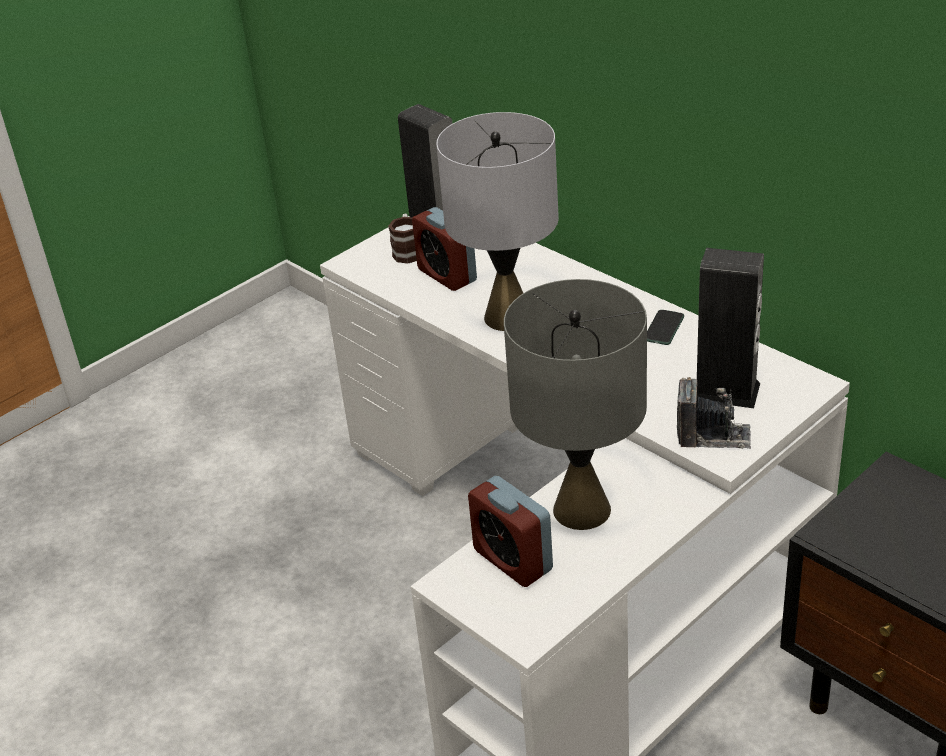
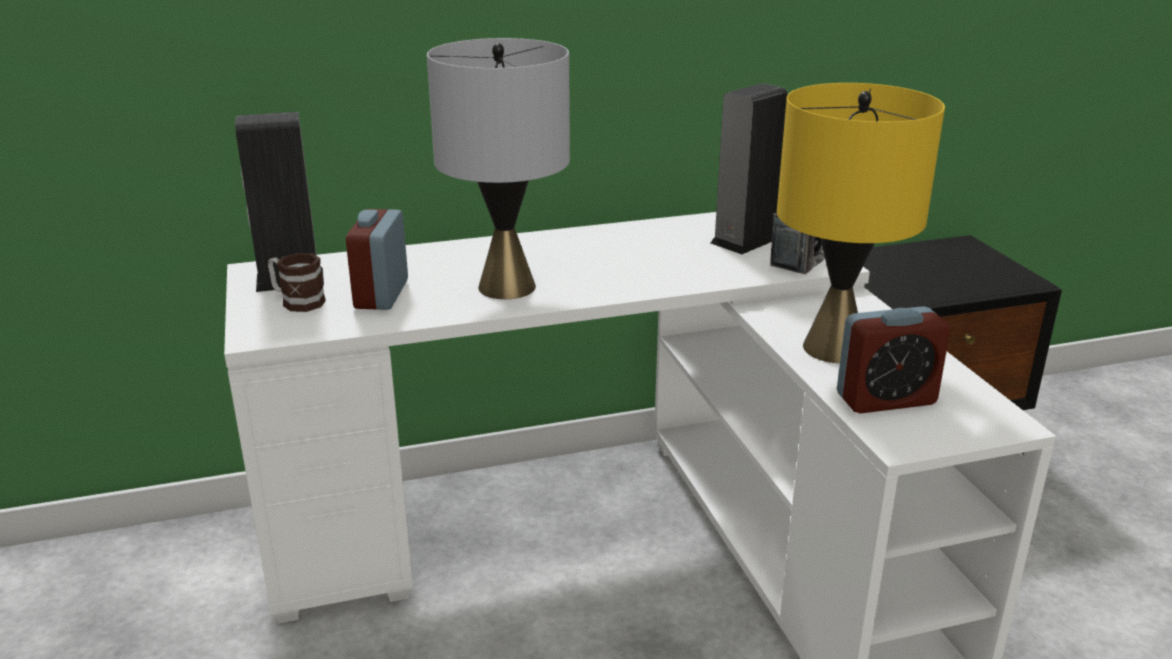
camera: 65 degrees left, 10 degrees down
(447, 275) = (381, 294): alarm clock -> alarm clock turned 105 degrees clockwise
(582, 509) = (833, 348): grey table lamp -> yellow table lamp
(664, 328) = (624, 236): phone -> none

